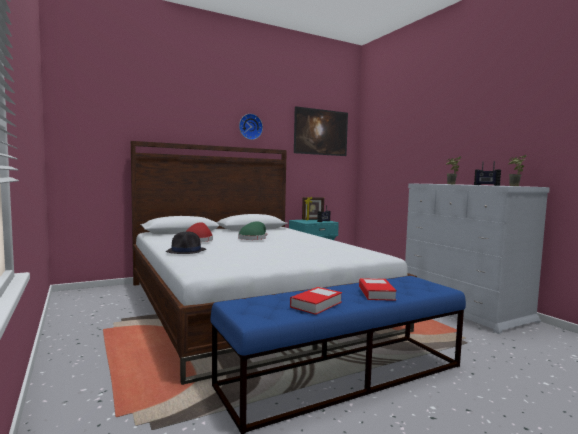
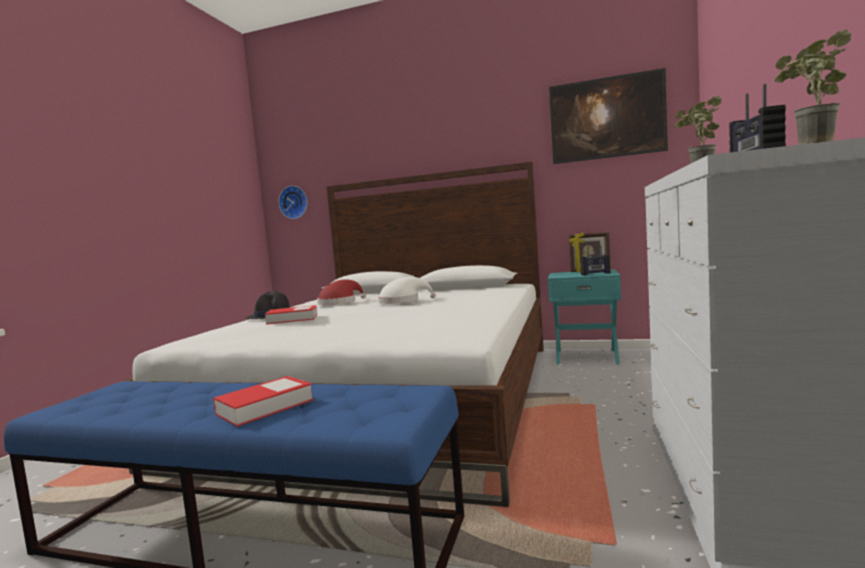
camera: 45 degrees right, 0 degrees up
(250, 126) = (475, 138): wall clock -> wall clock (294, 202)
(253, 238) = (402, 301): green hat -> white hat
(316, 304) = (151, 406): book -> book (292, 319)

